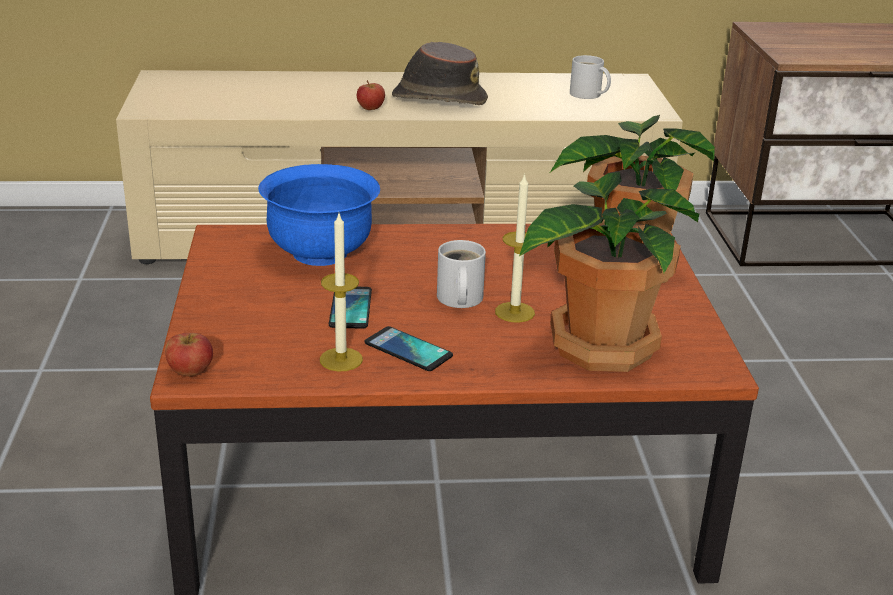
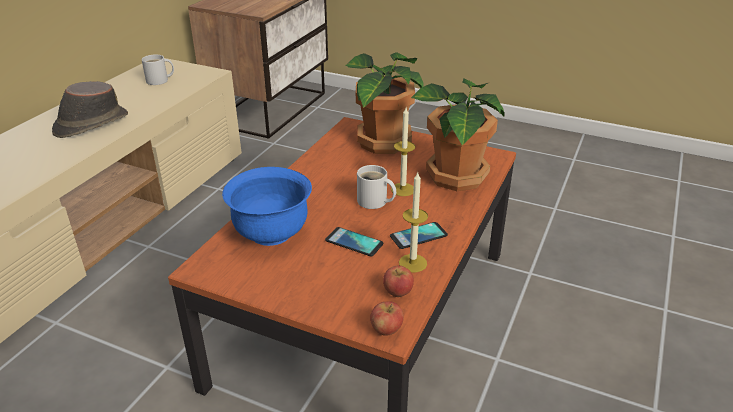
camera: 60 degrees left, 5 degrees up
(370, 109) = (68, 152): apple -> apple (398, 292)

